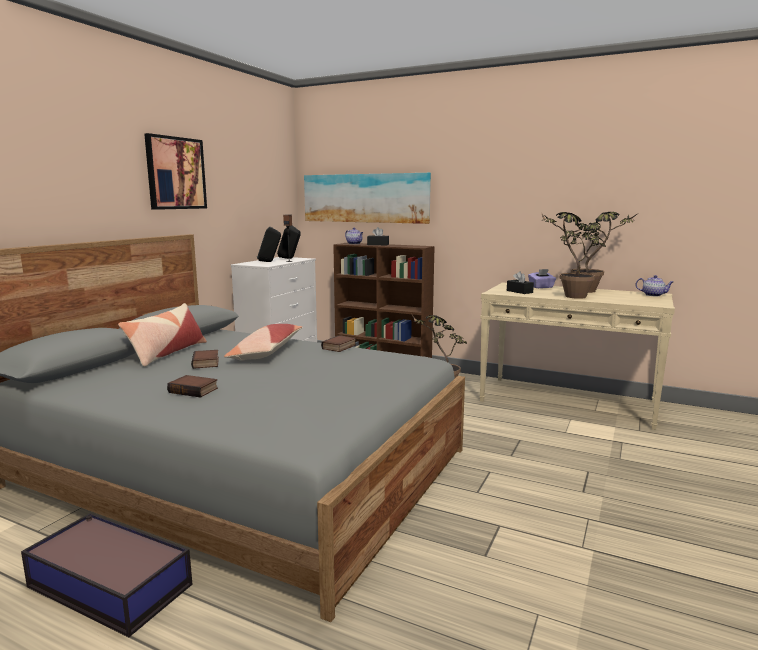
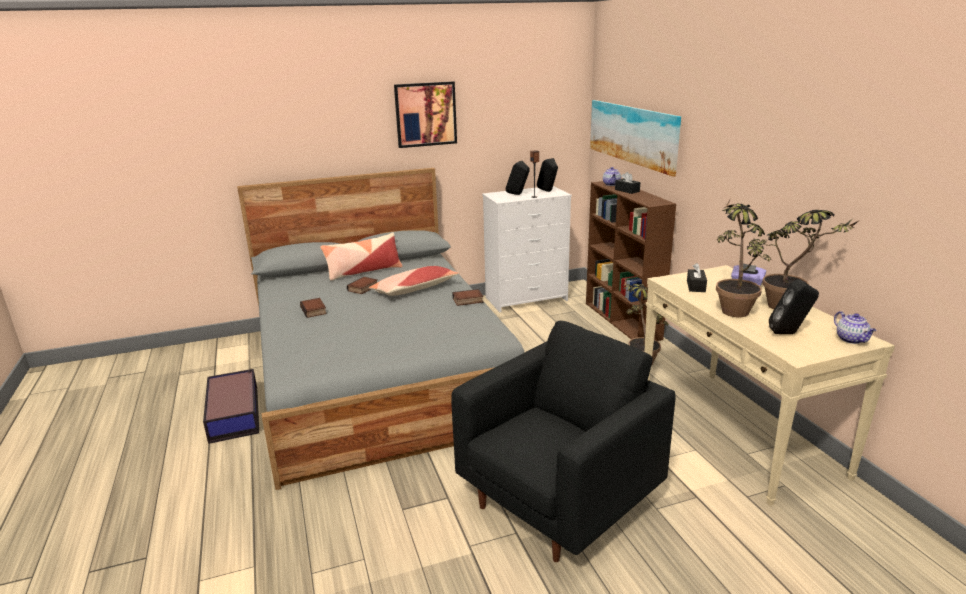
camera: 45 degrees right, 10 degrees up
(569, 485) = (558, 502): none -> black armchair
(626, 298) = (789, 333): none -> black speaker

